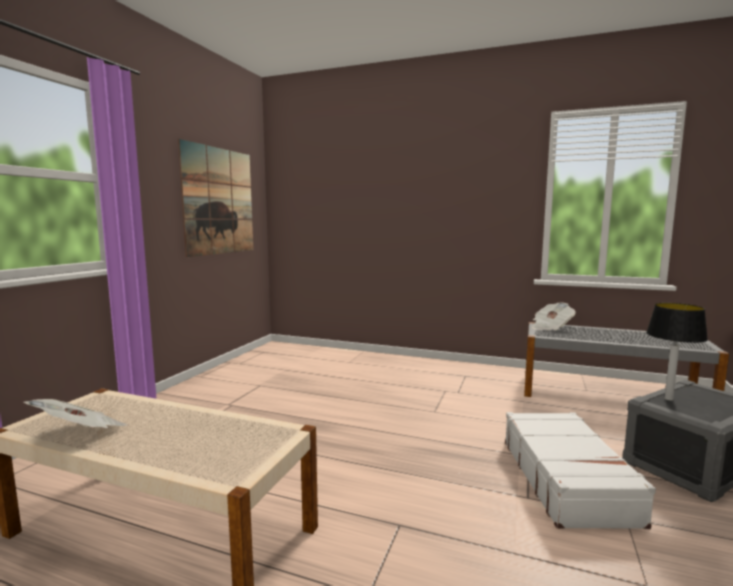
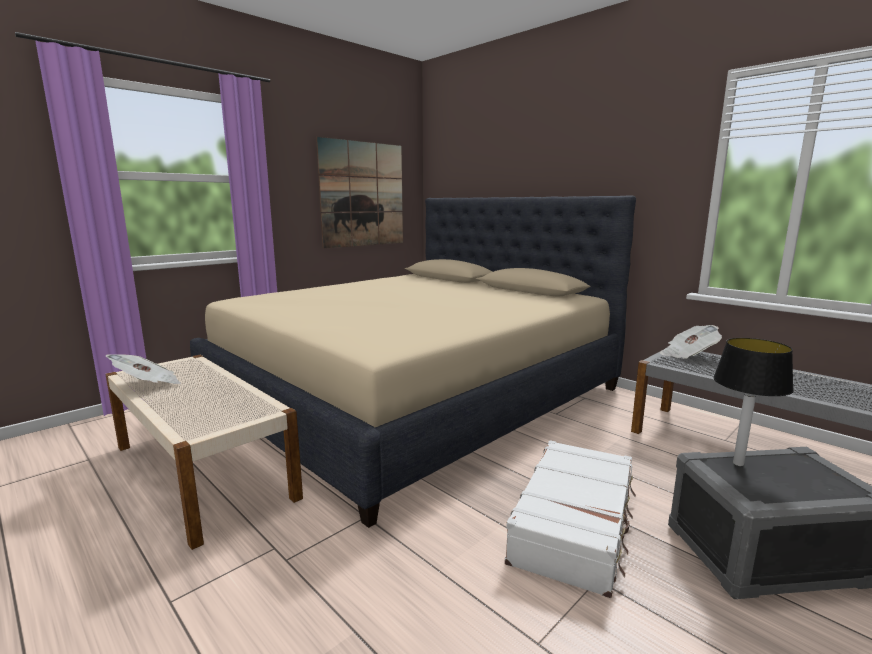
camera: 25 degrees right, 5 degrees up
(321, 397) = (414, 394): none -> beige bed

